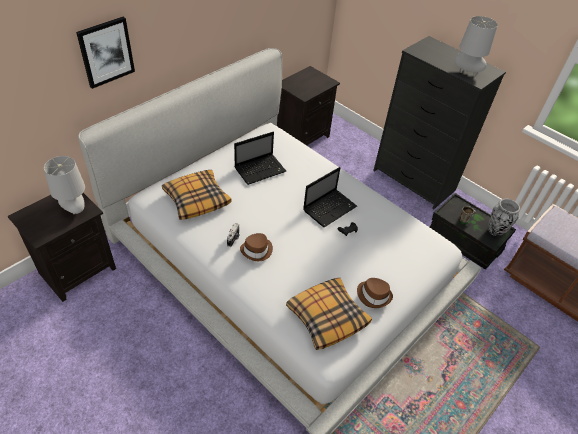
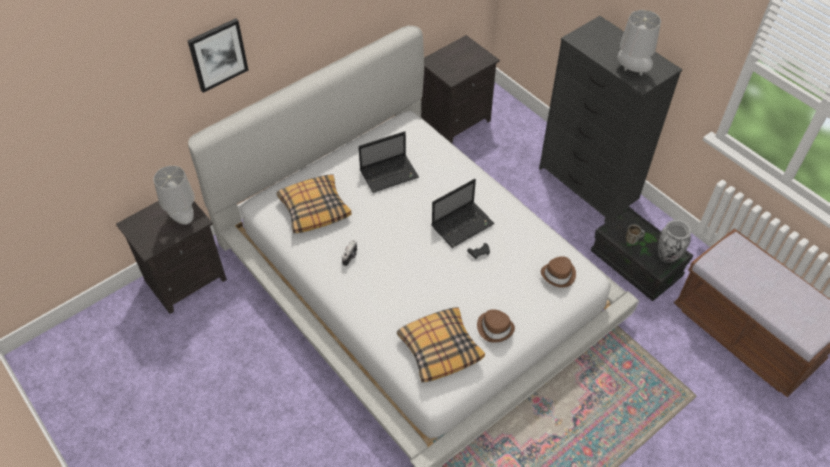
camera: 10 degrees right, 5 degrees up
(257, 250) = (374, 271): brown hat -> brown hat (559, 275)

